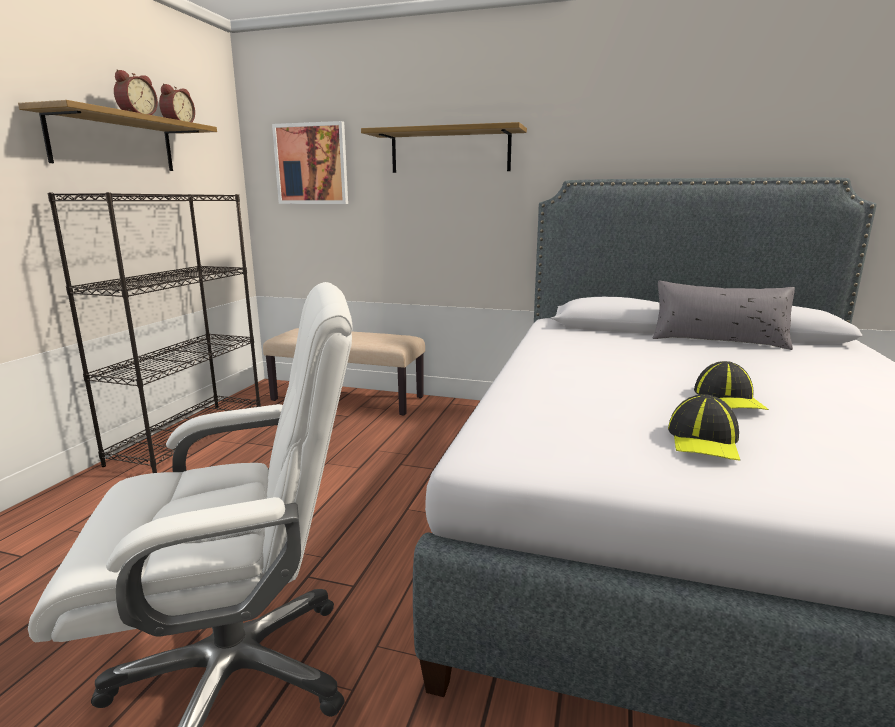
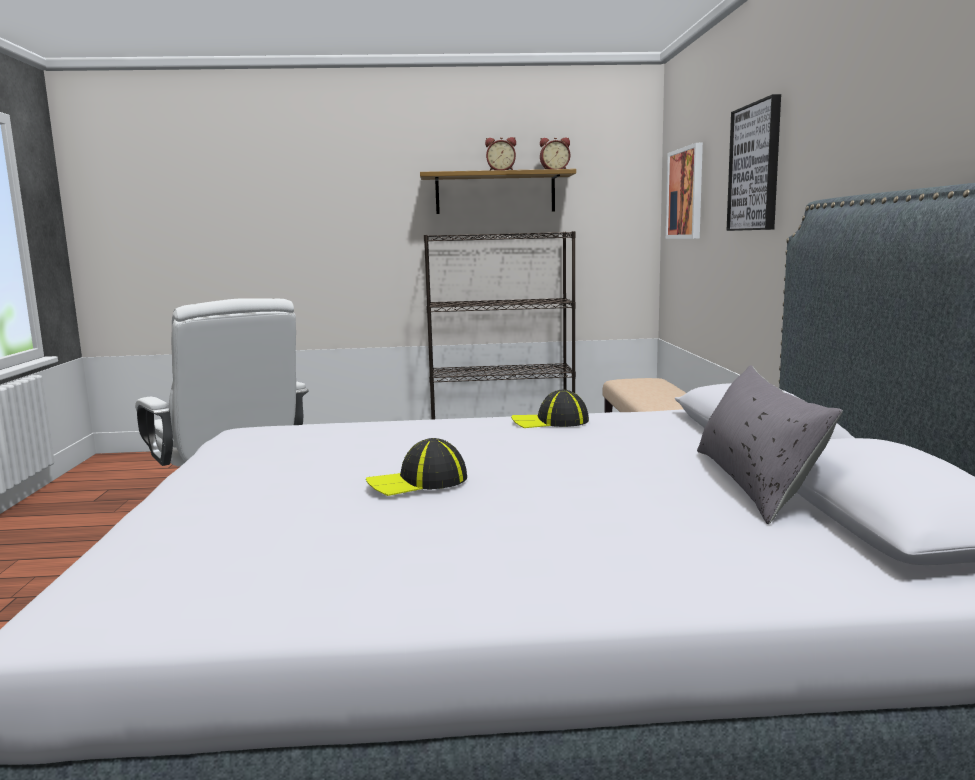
camera: 70 degrees right, 5 degrees down
(450, 151) = (755, 167): shelf -> picture
(704, 440) = (279, 472): cap -> cap (550, 422)

